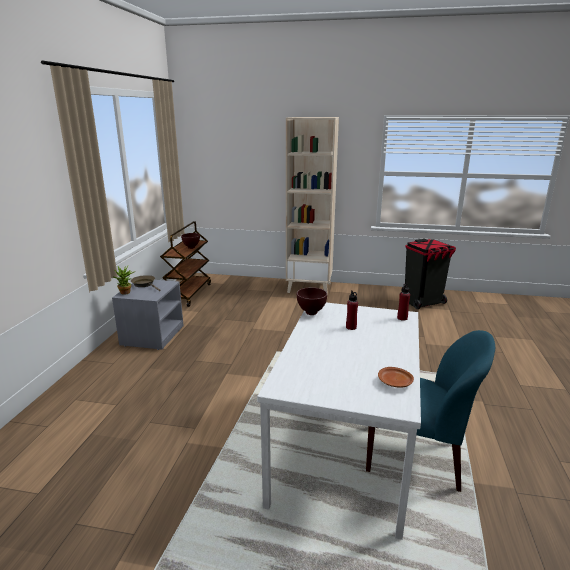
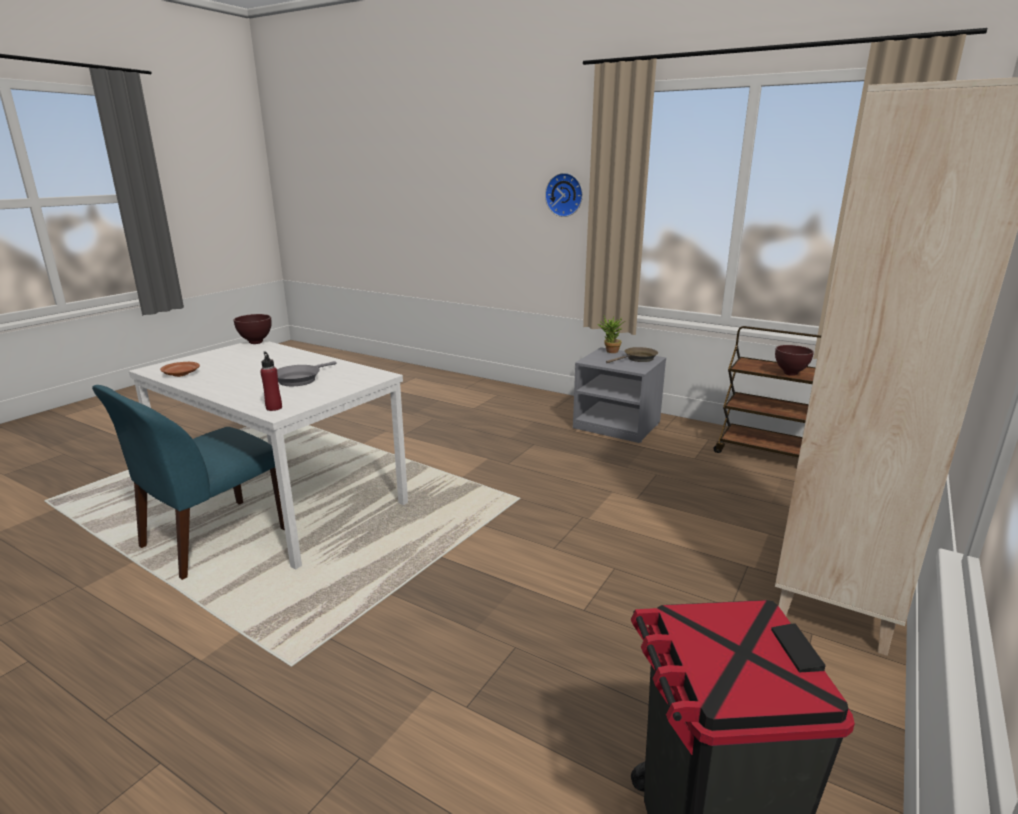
camera: 110 degrees right, 0 degrees up
(37, 186) = (565, 194): none -> wall clock
(312, 313) = (364, 370): brown bowl -> brown bowl (255, 343)
(351, 327) = (300, 379): red bottle -> grey frying pan

